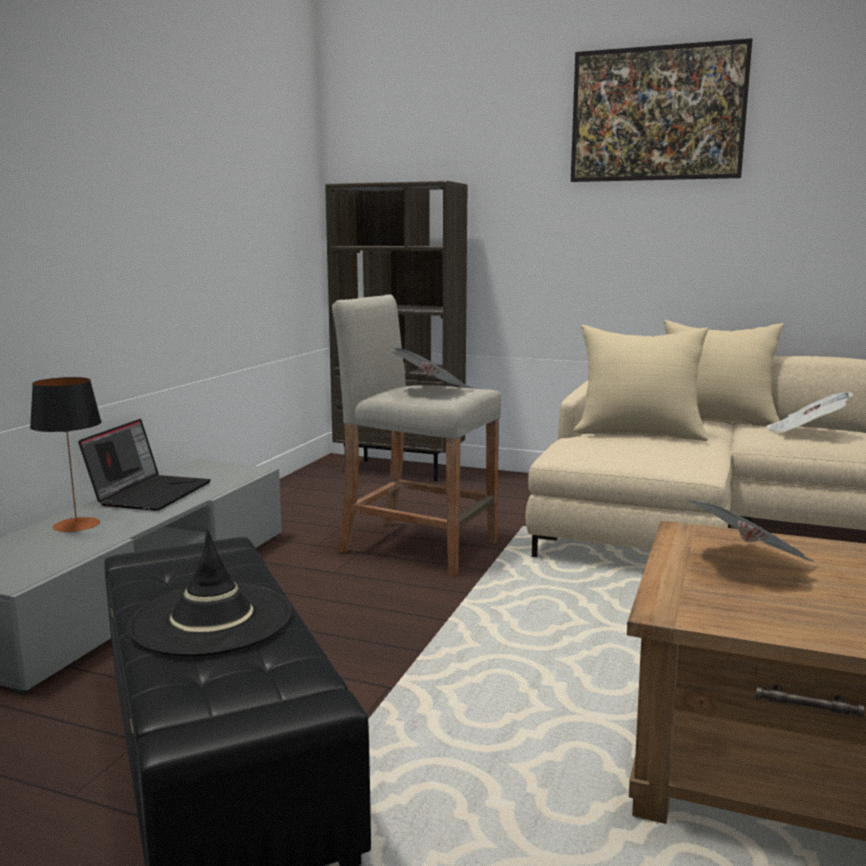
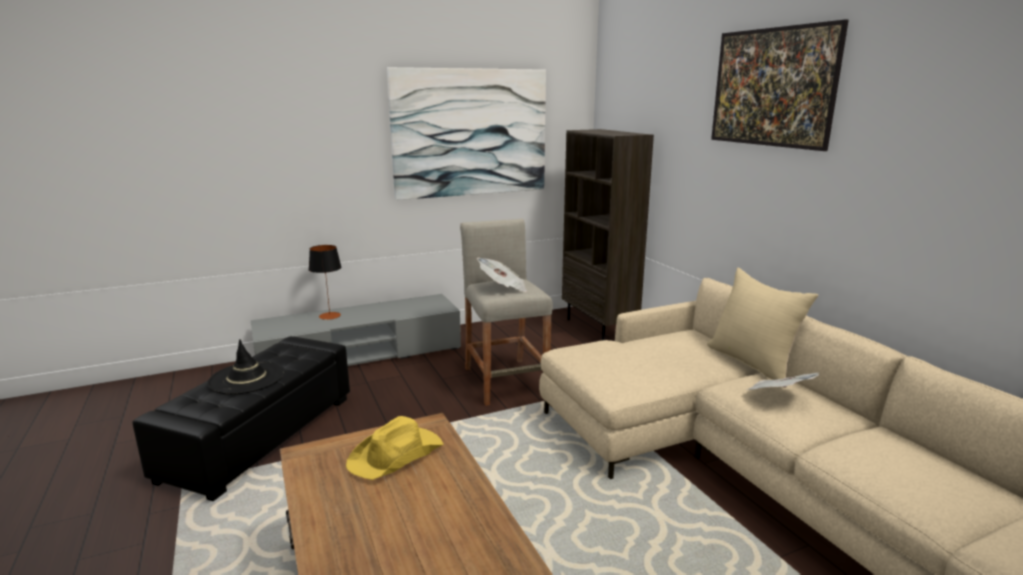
camera: 45 degrees right, 5 degrees up
(150, 493) = (384, 308): laptop -> none
(209, 178) = (470, 133): none -> picture
(639, 433) = (651, 353): beige pillow -> none
(752, 565) = (397, 455): newspaper -> yellow hat

